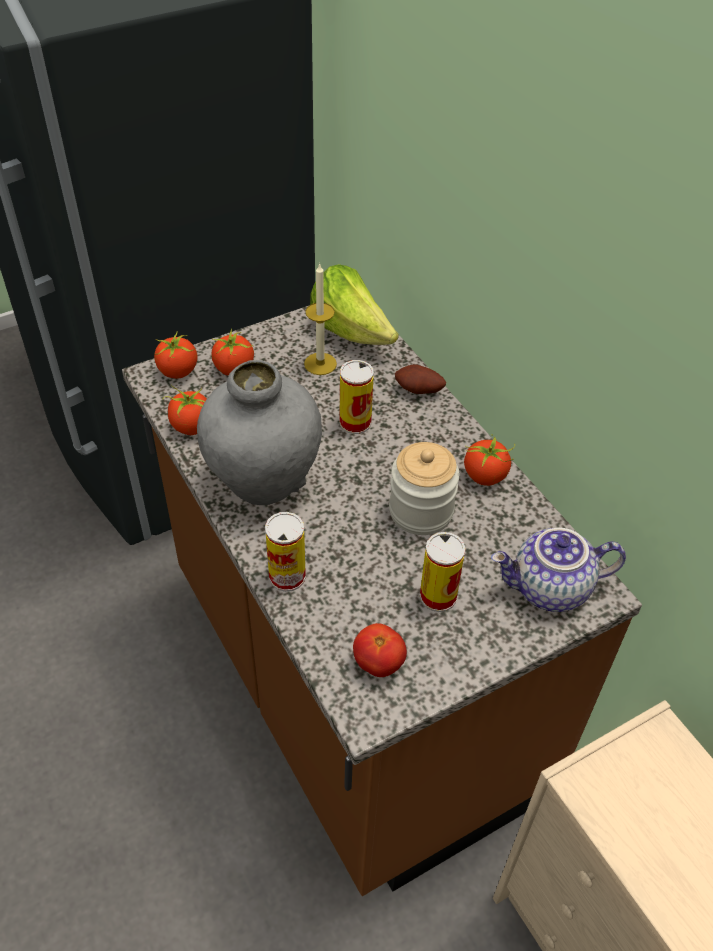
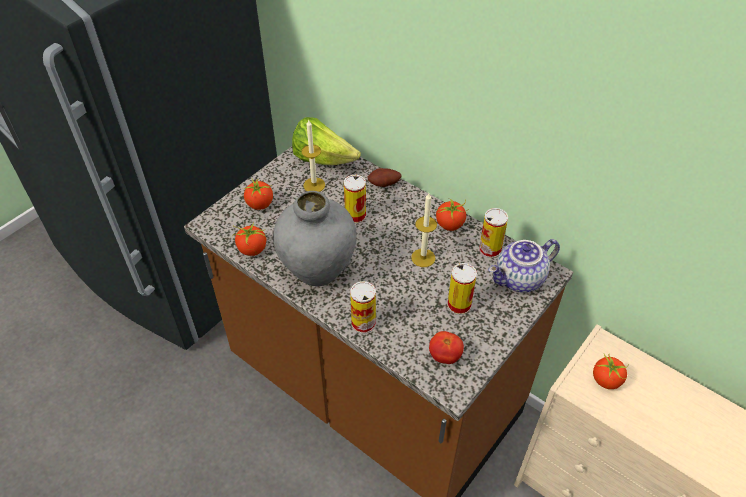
camera: 20 degrees left, 0 degrees up
(178, 371) = (223, 217): tomato -> tomato (606, 380)
(421, 511) = (423, 258): jar -> candle
(527, 530) = (490, 249): none -> can

